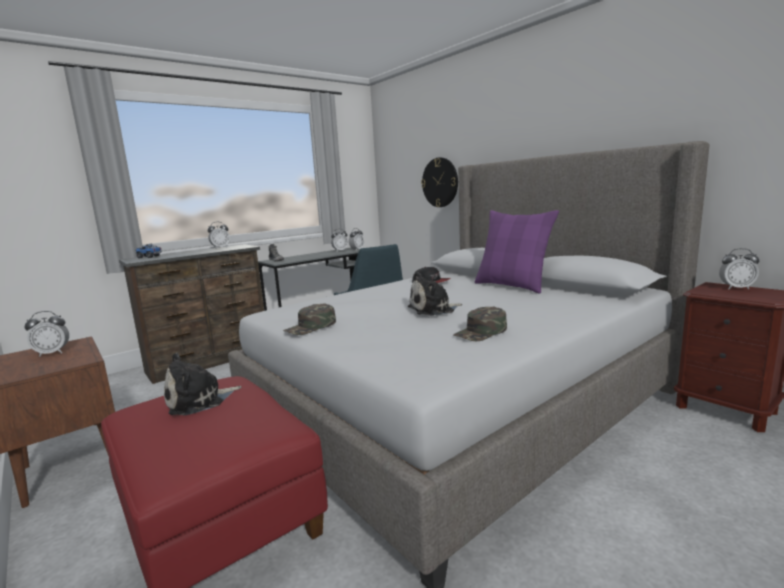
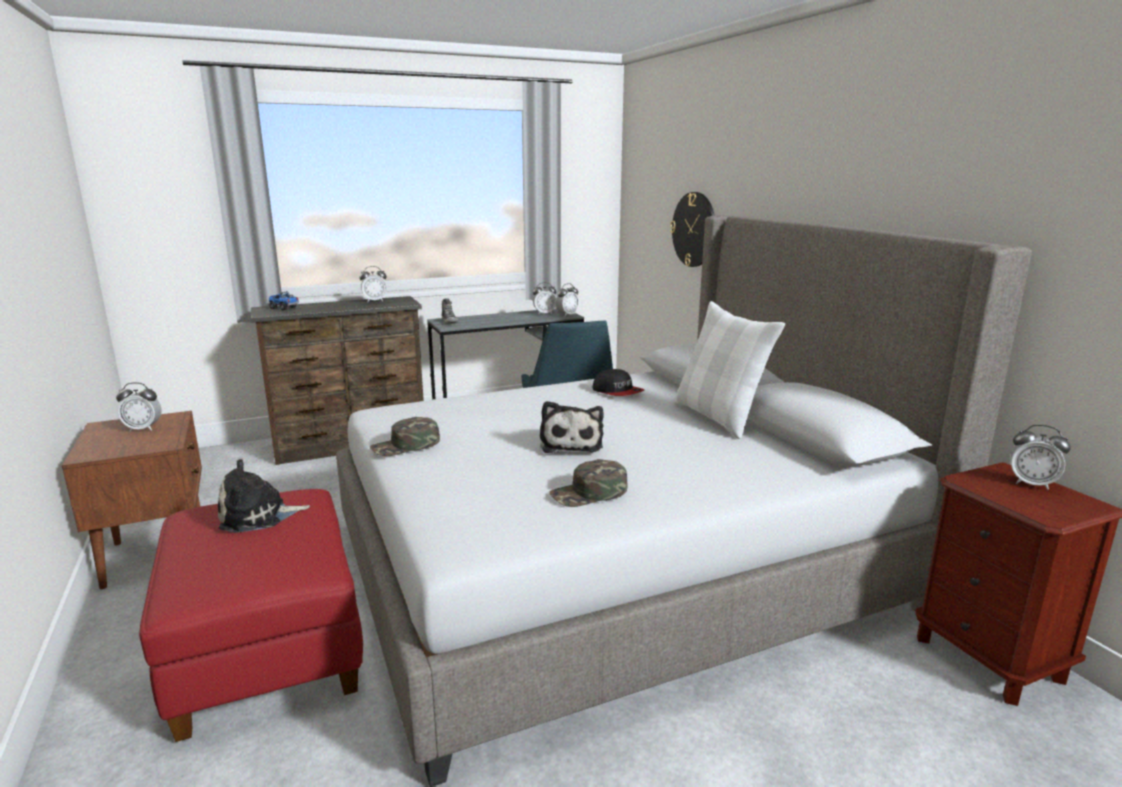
camera: 15 degrees right, 5 degrees up
(433, 309) = (571, 443): plush toy -> plush toy turned 90 degrees counterclockwise
(512, 286) = (718, 417): purple pillow -> white pillow

